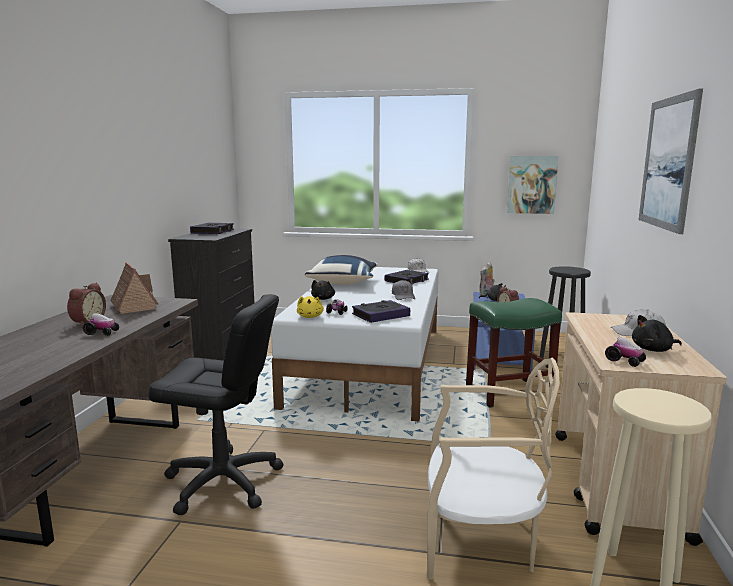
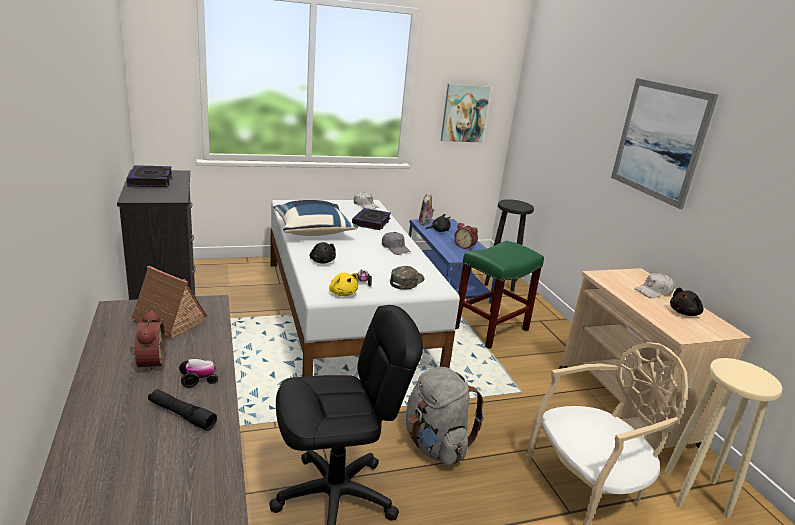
camera: 30 degrees left, 10 degrees up
(62, 346) = (181, 415): none -> black flashlight
(352, 467) = (435, 445): none -> grey backpack
(380, 315) = (406, 281): book -> green cap
(624, 361) = (683, 330): toy car -> none

